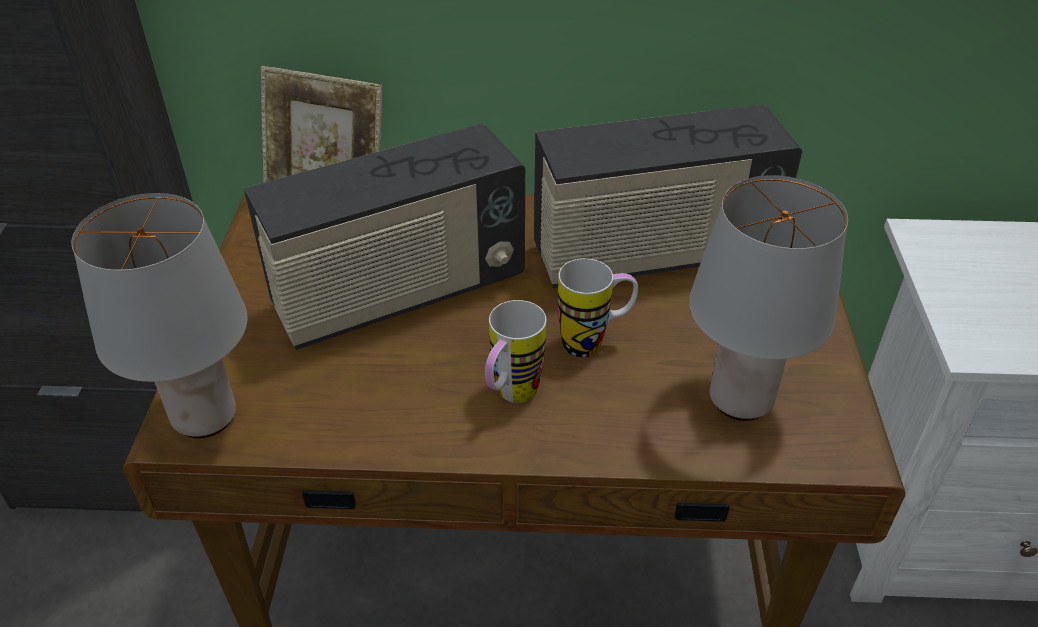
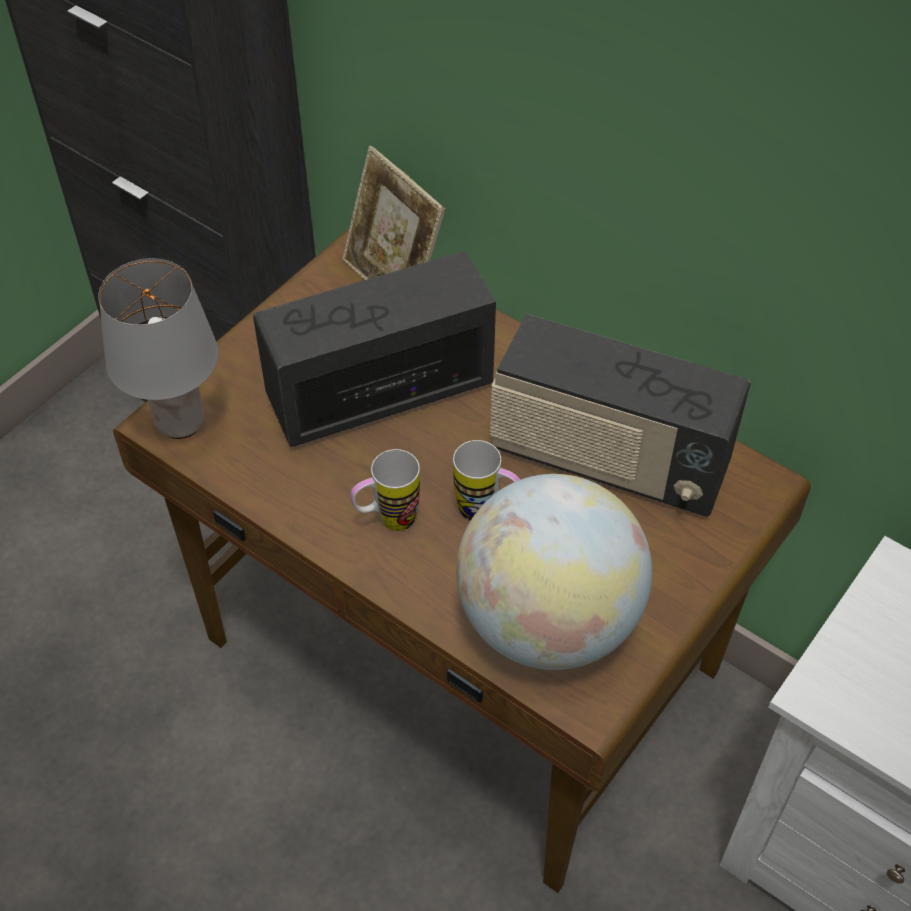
camera: 35 degrees right, 10 degrees up
(399, 294) = (381, 390): radio -> radio turned 150 degrees clockwise
(738, 401) = (548, 621): grey table lamp -> globe

